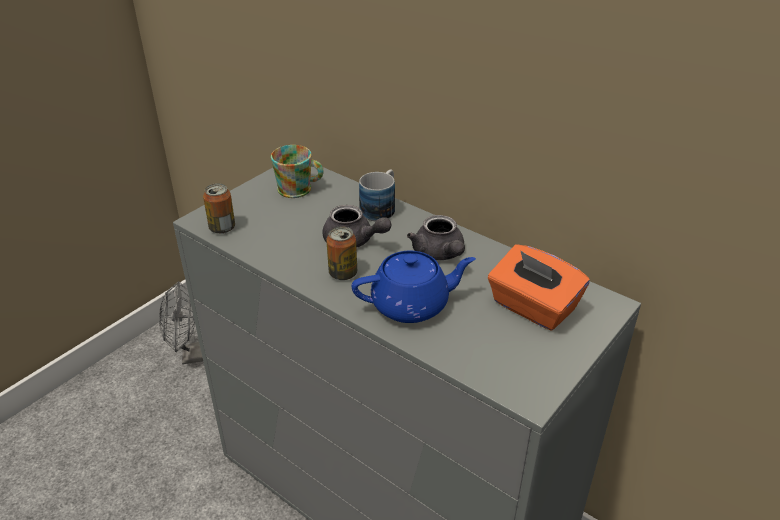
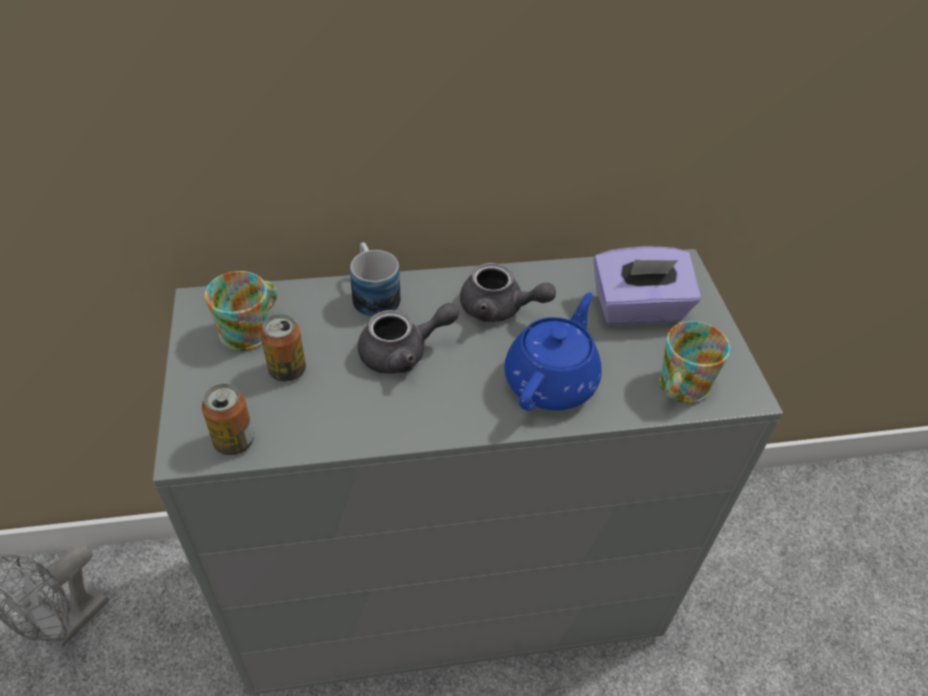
camera: 50 degrees left, 10 degrees up
(343, 273) = (446, 396): can -> can (287, 370)
(487, 362) = (679, 388): none -> mug
(532, 307) = (638, 309): orange tissue box -> purple tissue box

